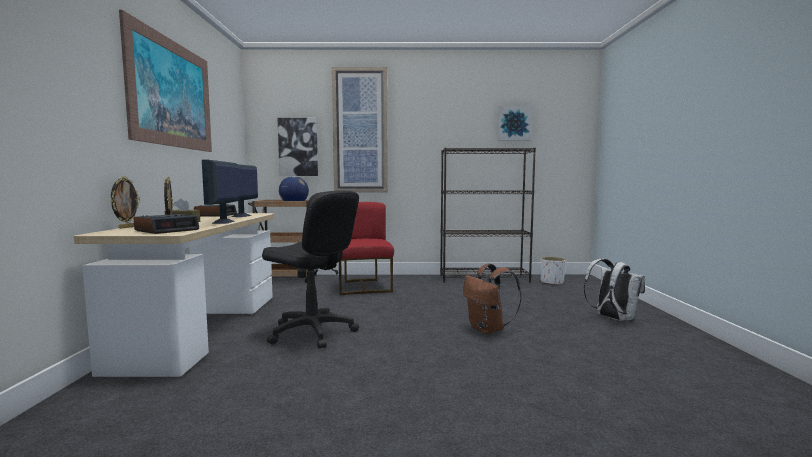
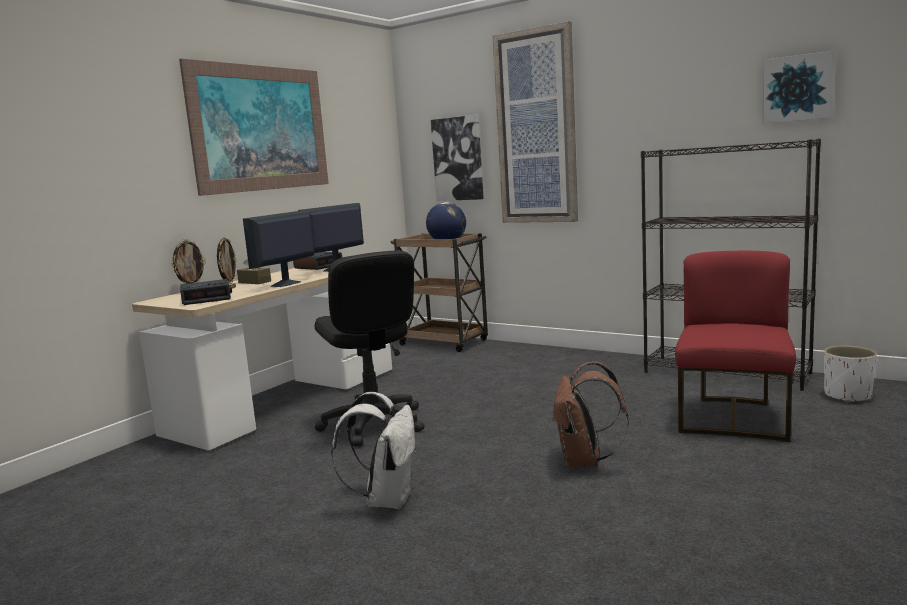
camera: 35 degrees right, 5 degrees up
(363, 287) = (518, 367): red chair -> red chair (733, 418)
(612, 318) = (836, 484): white backpack -> white backpack (387, 499)

